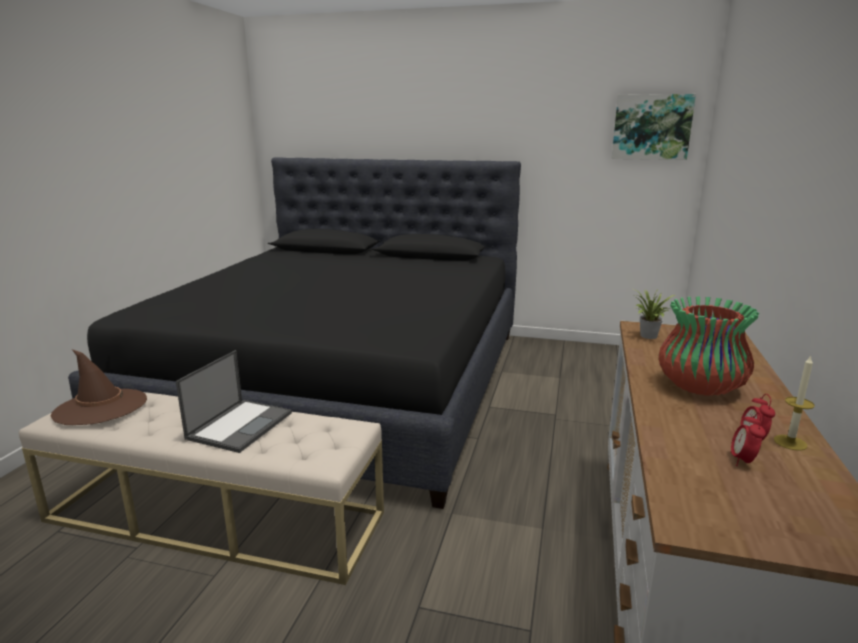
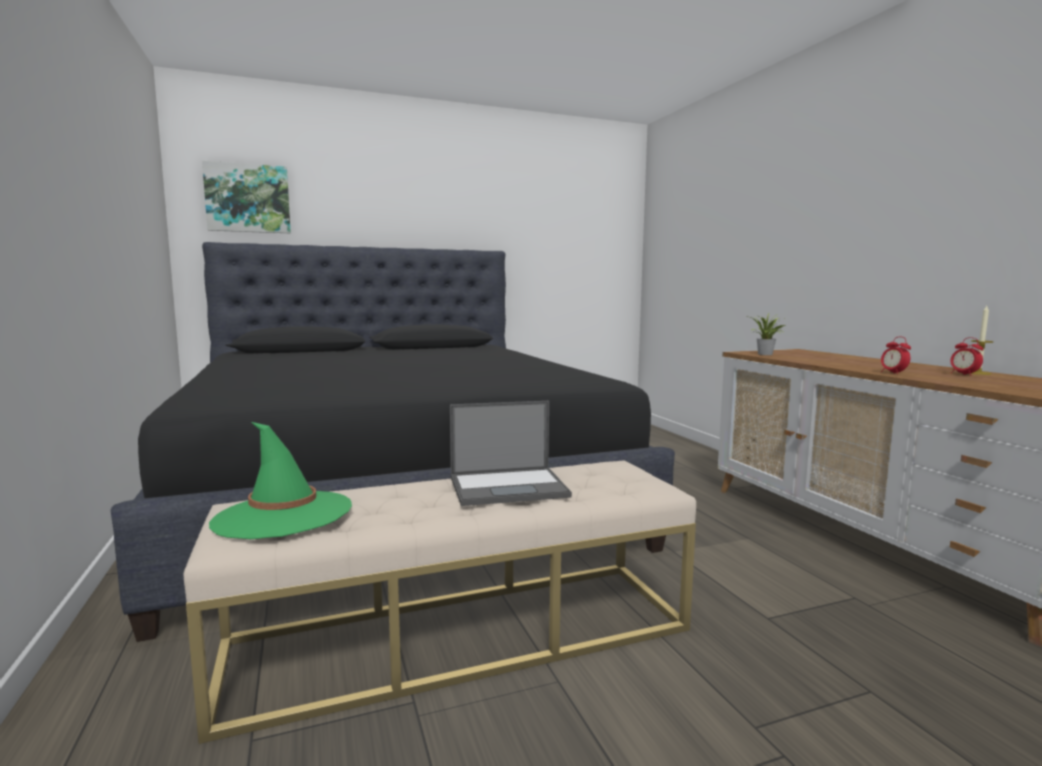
camera: 35 degrees left, 10 degrees down
(100, 407) = (283, 515): brown hat -> green hat
(240, 425) = (509, 487): laptop -> laptop turned 90 degrees clockwise
(651, 127) = (603, 225): picture -> picture (248, 198)
(700, 386) = (868, 364): vase -> none
(742, 461) = (990, 380): alarm clock -> alarm clock (893, 373)

